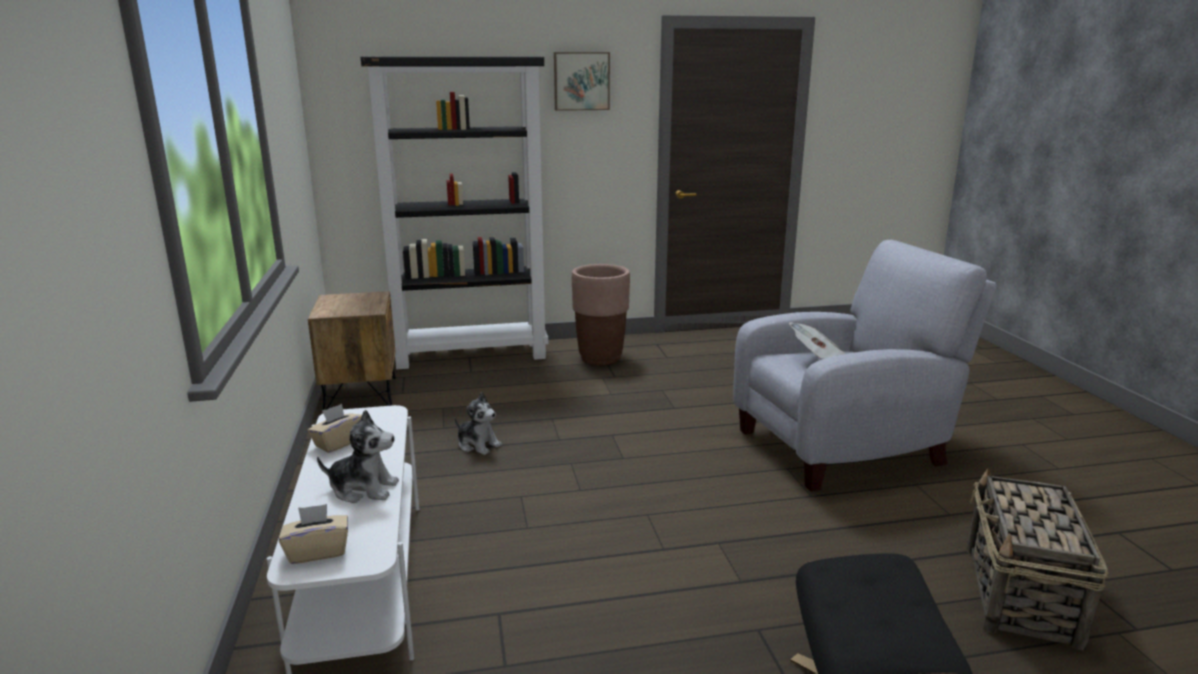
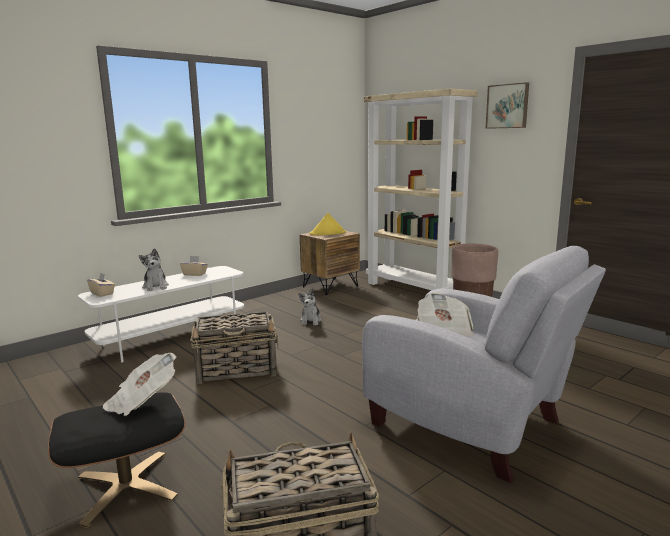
camera: 60 degrees right, 5 degrees down
(348, 304) = (328, 233): none -> yellow hat
(472, 355) = (414, 290): black bookcase -> beige bookcase
(583, 542) = (237, 369): none -> basket
(856, 576) = (142, 401): none -> newspaper

